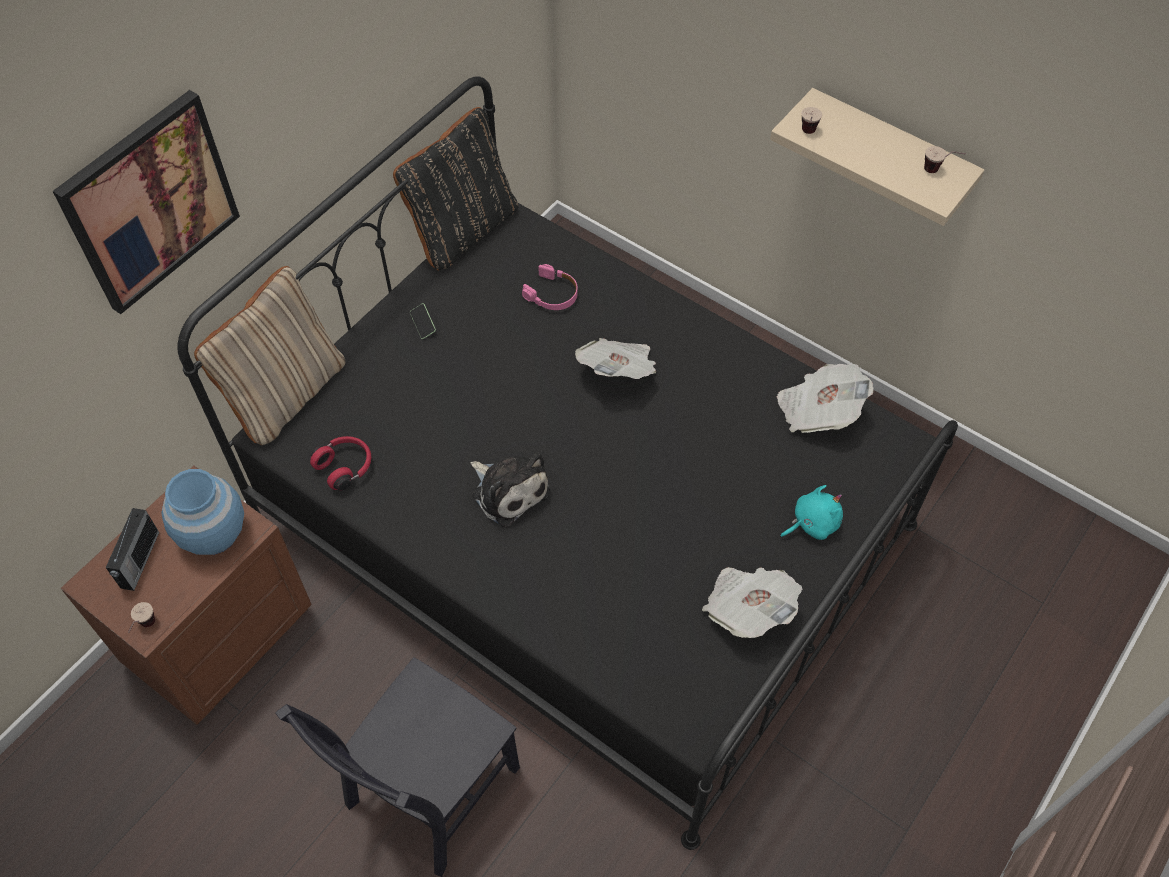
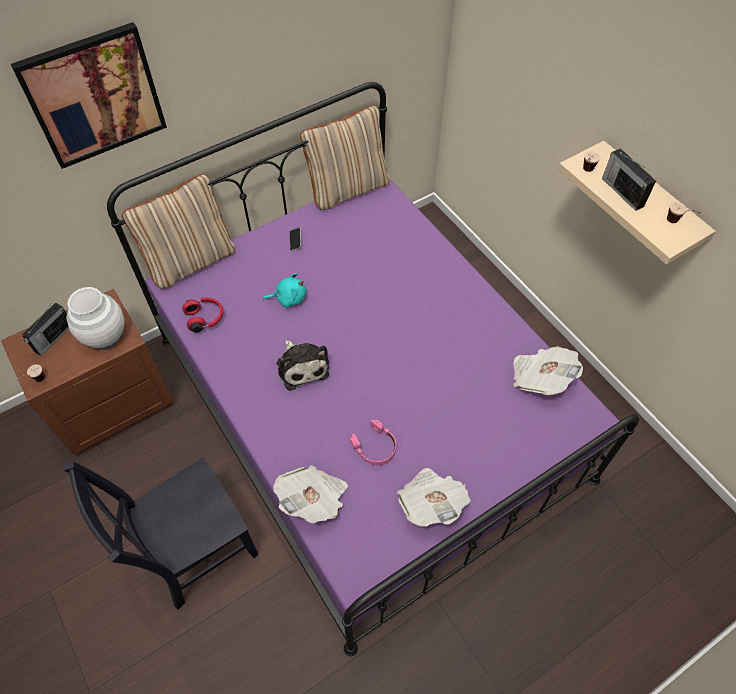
camera: 20 degrees right, 0 degrees up
(213, 533) = (104, 335): blue vase -> white vase
(463, 230) = (347, 188): black pillow -> beige pillow
(552, 294) = (388, 245): pink headphones -> pink headphones (375, 447)
(584, 523) = (367, 406): black bed -> purple bed
(618, 371) = (410, 308): newspaper -> newspaper (314, 499)
(812, 523) = (503, 456): turquoise plush toy -> turquoise plush toy (289, 298)
(860, 149) = (622, 191): none -> radio

